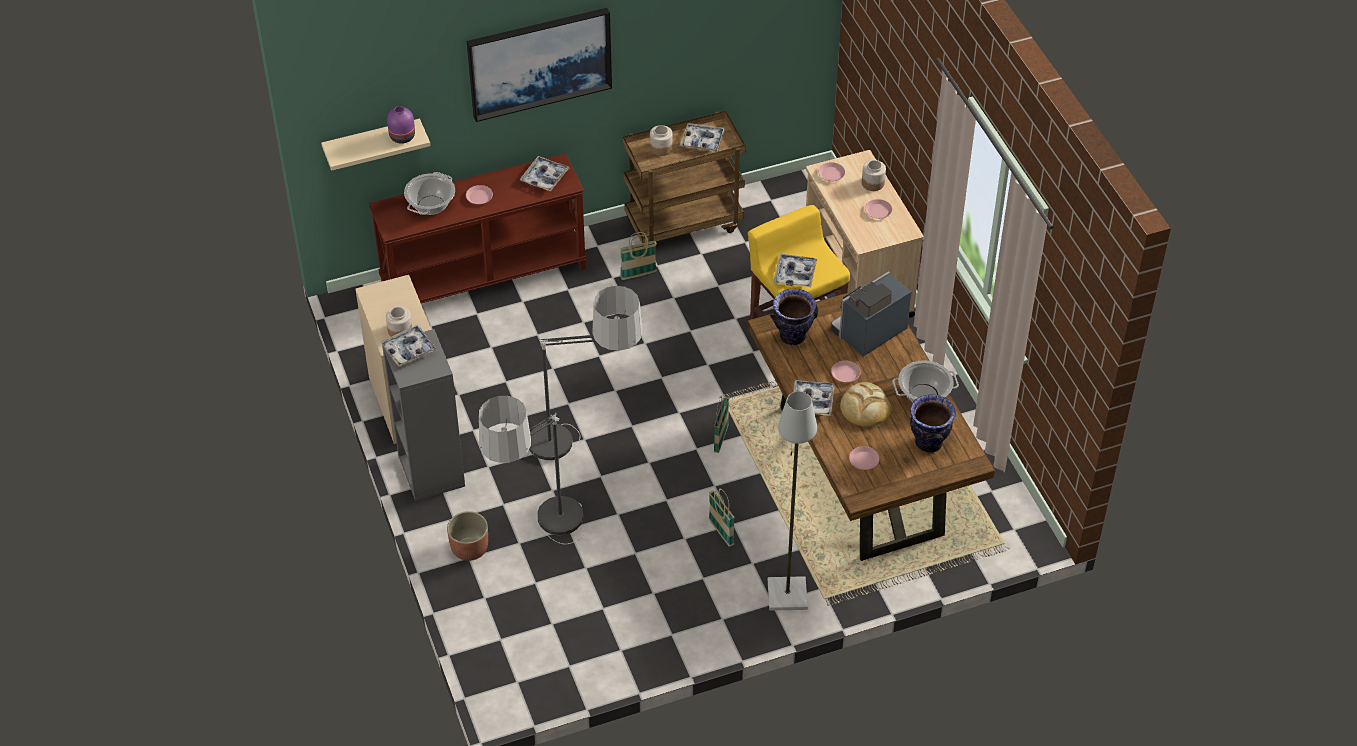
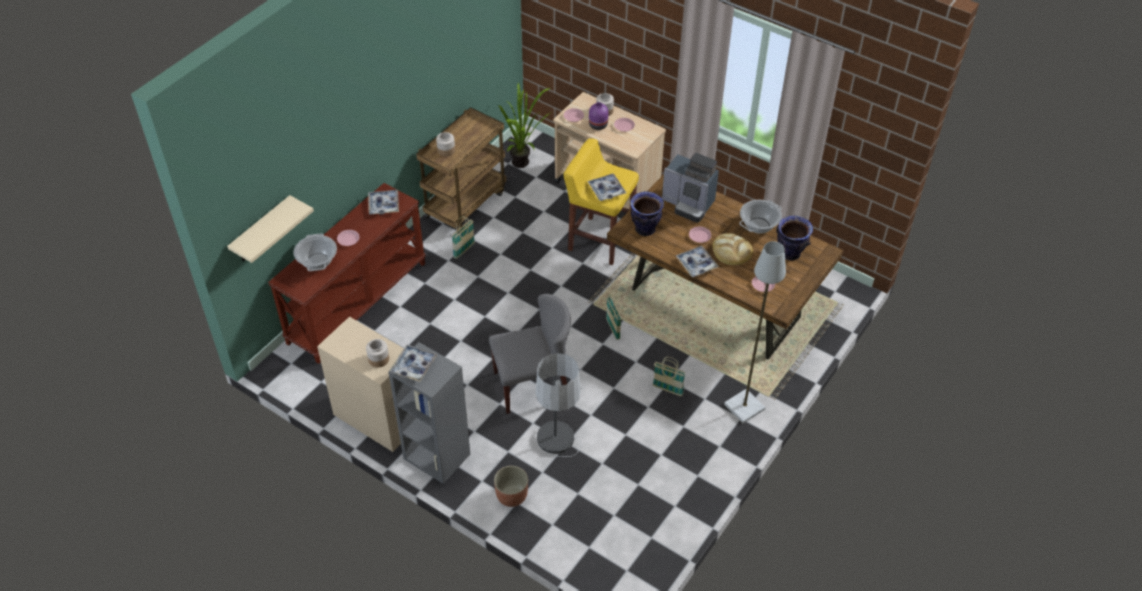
camera: 35 degrees left, 0 degrees up
(402, 136) = (288, 213): purple vase -> purple vase (597, 125)
(539, 62) = (358, 114): picture -> none
(585, 452) = (532, 385): floor lamp -> grey chair
(702, 141) = (470, 134): tray -> none
(788, 209) = (524, 164): none -> potted plant
(868, 333) = (688, 204): coffee machine -> coffee machine turned 75 degrees counterclockwise

